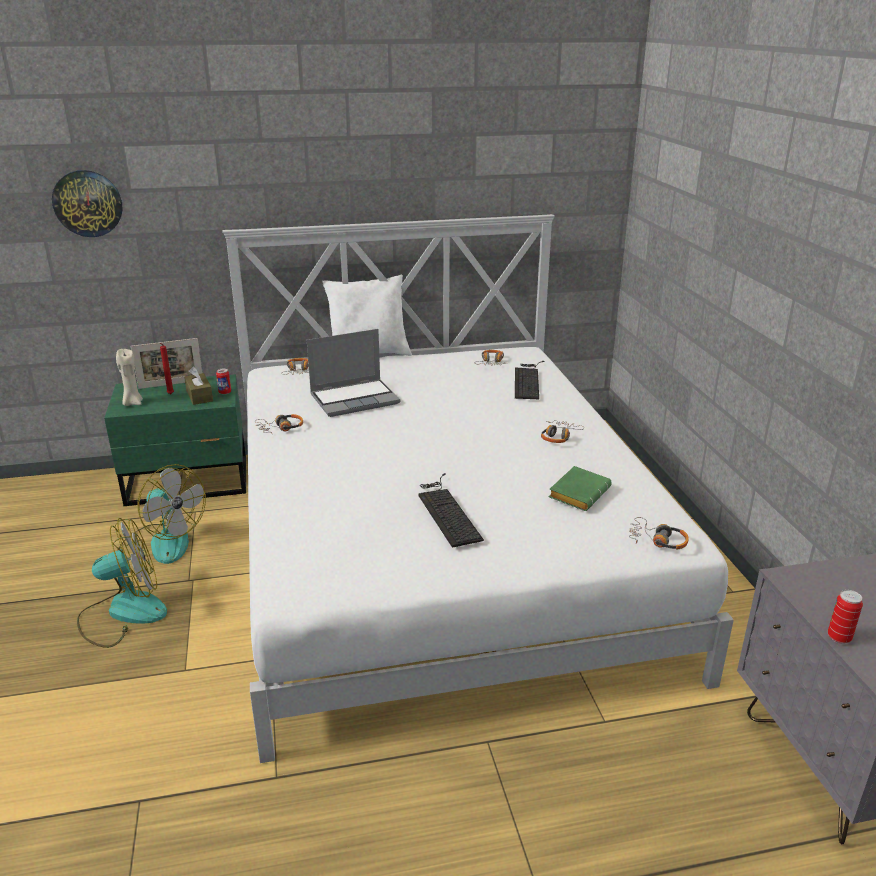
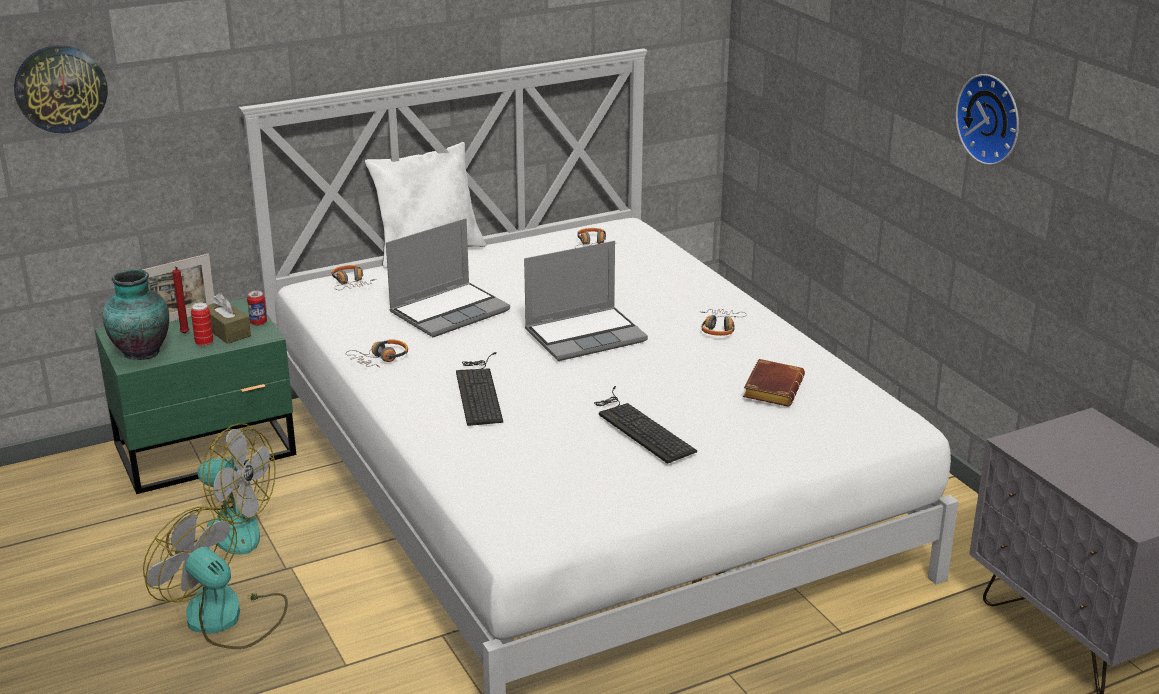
camera: 15 degrees left, 0 degrees up
(123, 613) = (225, 618): fan -> fan turned 105 degrees counterclockwise
(132, 403) = (141, 351): beige candle -> vase
(446, 429) = (586, 335): none -> laptop
(527, 380) = (649, 263): keyboard -> keyboard (479, 390)
(578, 492) = (771, 388): green book -> brown book
(657, 541) = (874, 426): headphones -> none
(815, 272) = (992, 118): none -> wall clock
(839, 637) = (1078, 489): can -> can (204, 343)

